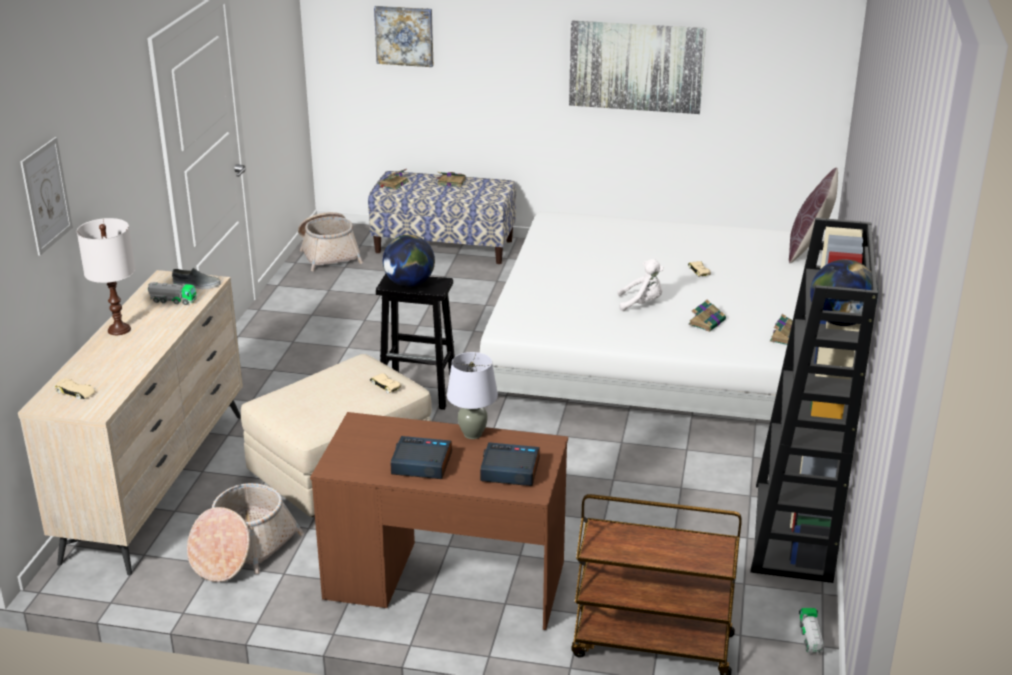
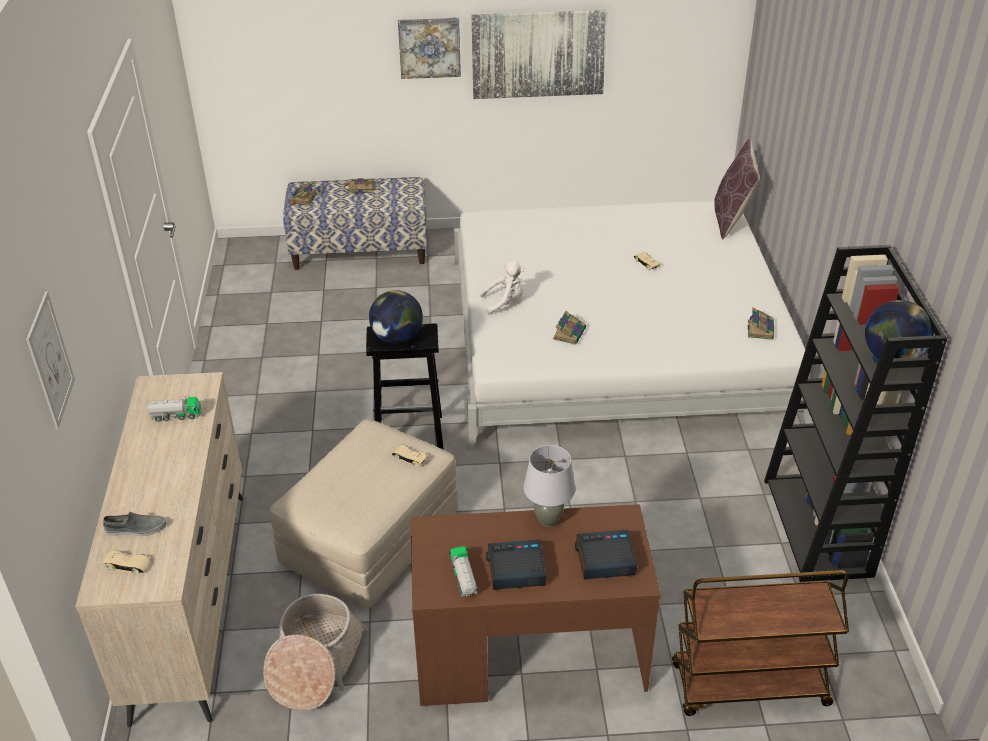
camera: 15 degrees left, 10 degrees up
(119, 330) = (135, 467): white table lamp -> none
(196, 284) = (191, 389): grey shoe -> grey shoe (136, 529)
(329, 253) = (247, 277): basket -> none
(404, 35) = (295, 46): picture -> picture (429, 47)
(641, 303) = (610, 311): white plush toy -> white plush toy (505, 302)
(707, 322) = (681, 324): book -> book (569, 333)
(810, 639) = (881, 645): toy truck -> toy truck (464, 579)

